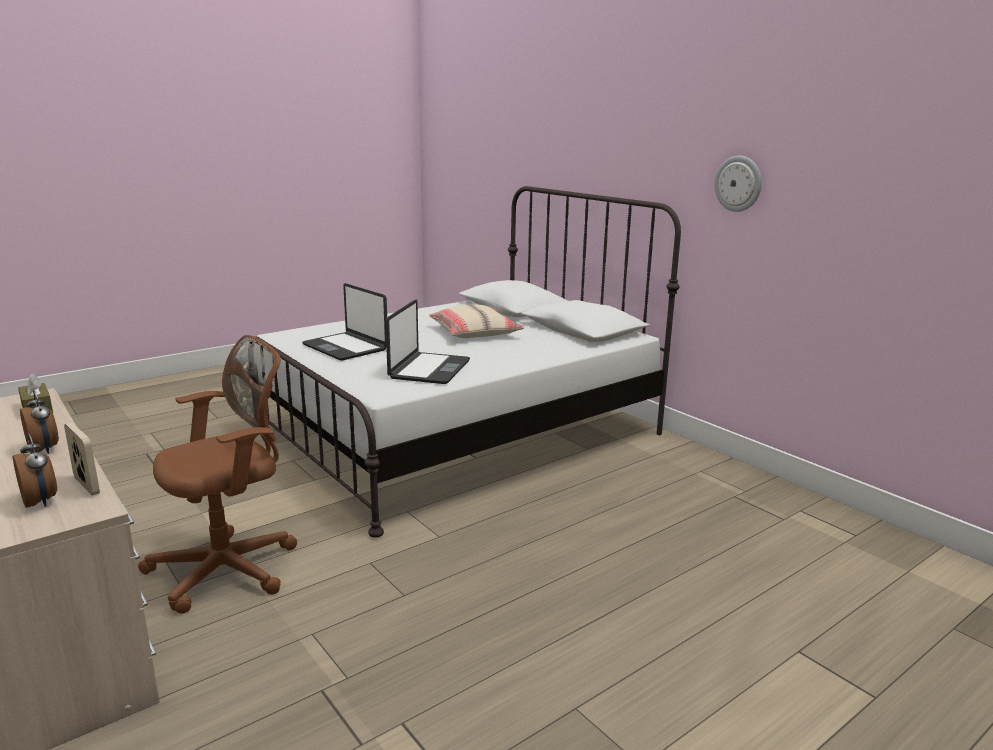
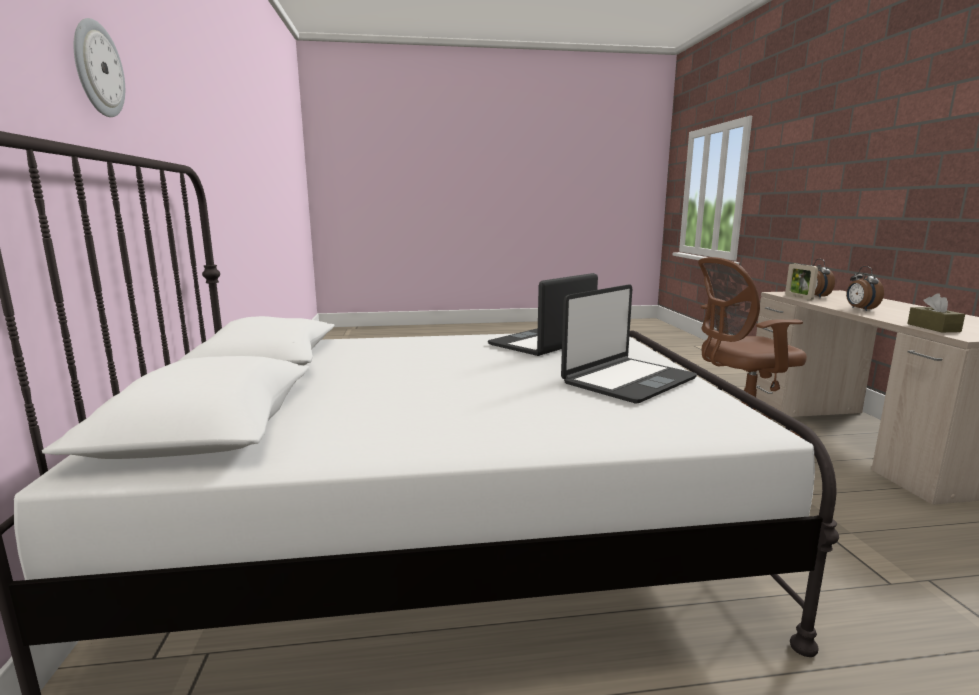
camera: 150 degrees left, 5 degrees down
(346, 347) = (627, 381): laptop -> laptop turned 60 degrees clockwise
(475, 333) = (411, 375): beige pillow -> none
(738, 183) = (198, 141): wall clock -> wall clock (97, 69)

